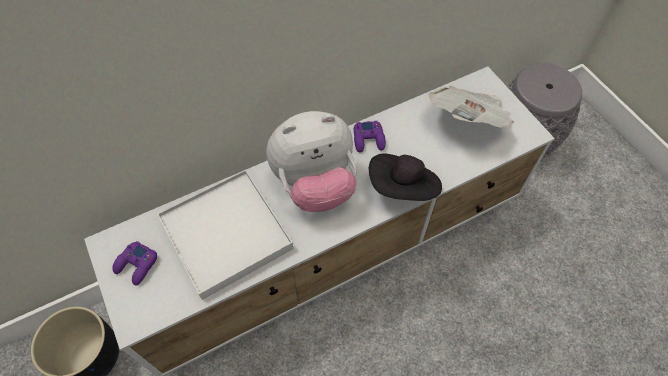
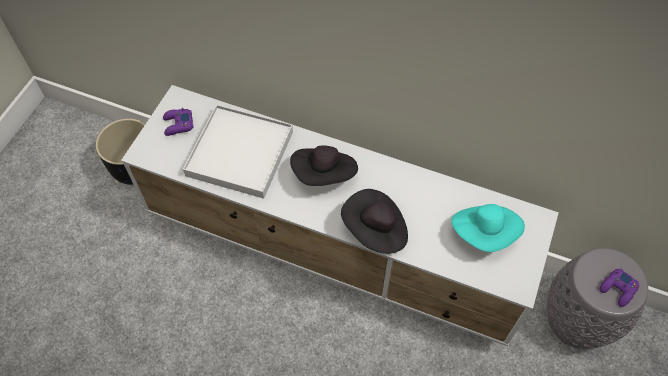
camera: 50 degrees right, 0 degrees up
(315, 185) = (325, 175): plush toy -> black hat
(369, 139) = (396, 180): purple game controller -> purple game controller (618, 289)
(468, 120) = (485, 233): newspaper -> turquoise hat

